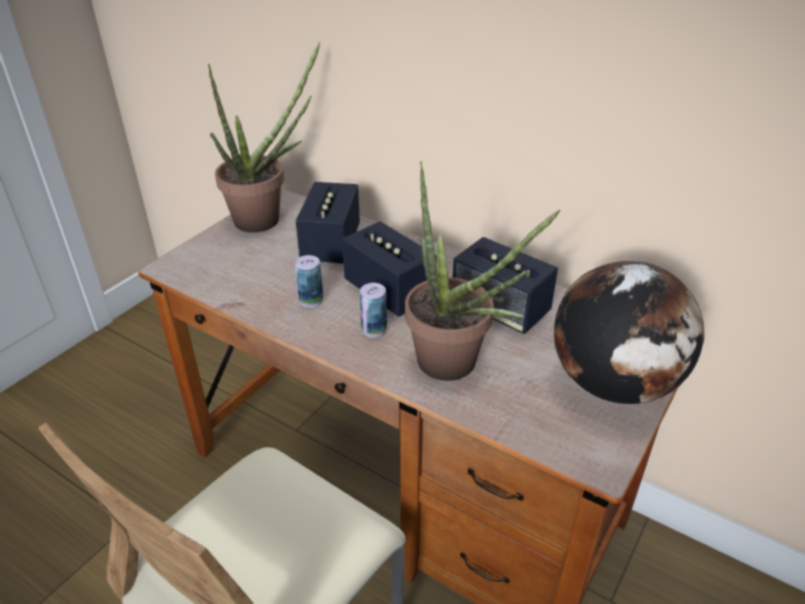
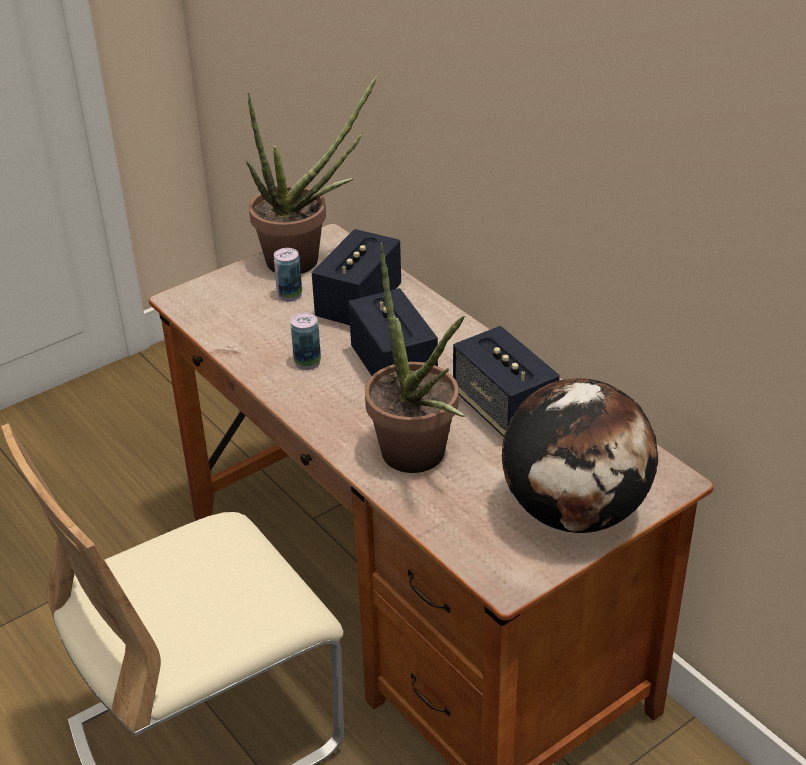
camera: 20 degrees right, 0 degrees up
(374, 330) = (356, 406): can -> can (289, 295)

